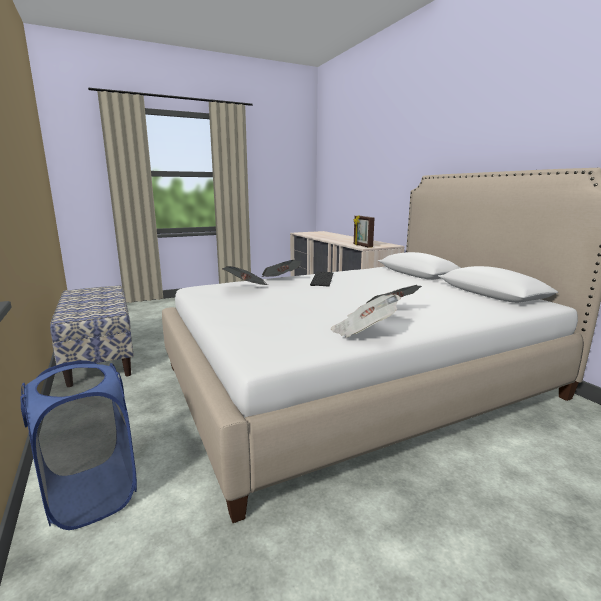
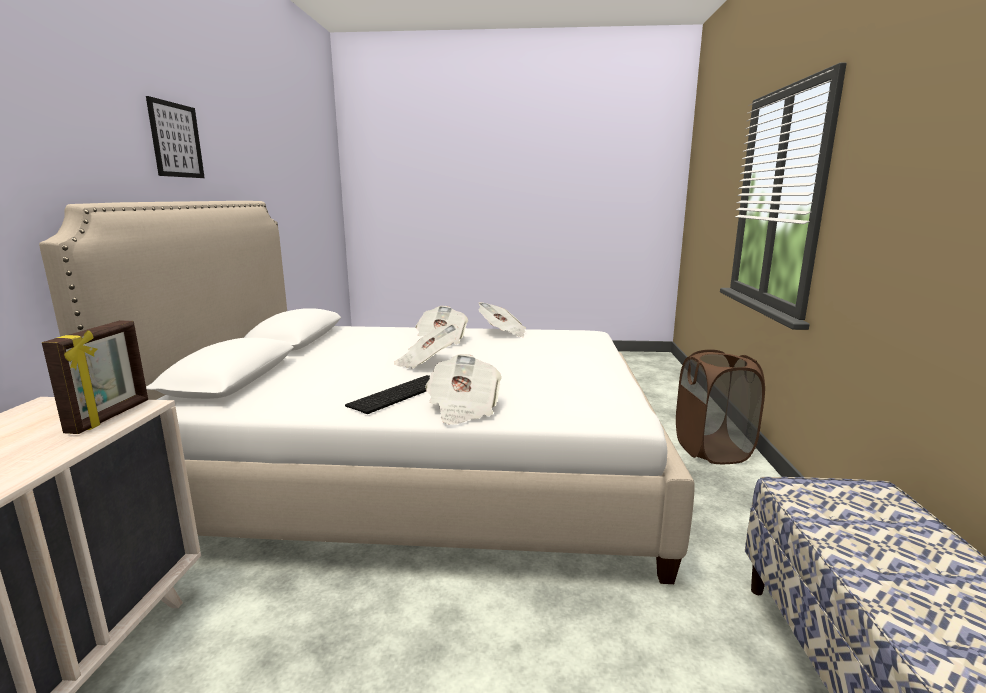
camera: 150 degrees left, 0 degrees up
(91, 494) = (712, 450): blue laundry basket -> brown laundry basket
(247, 288) = (547, 388): newspaper -> newspaper (426, 363)
(522, 127) = (176, 140): none -> picture

